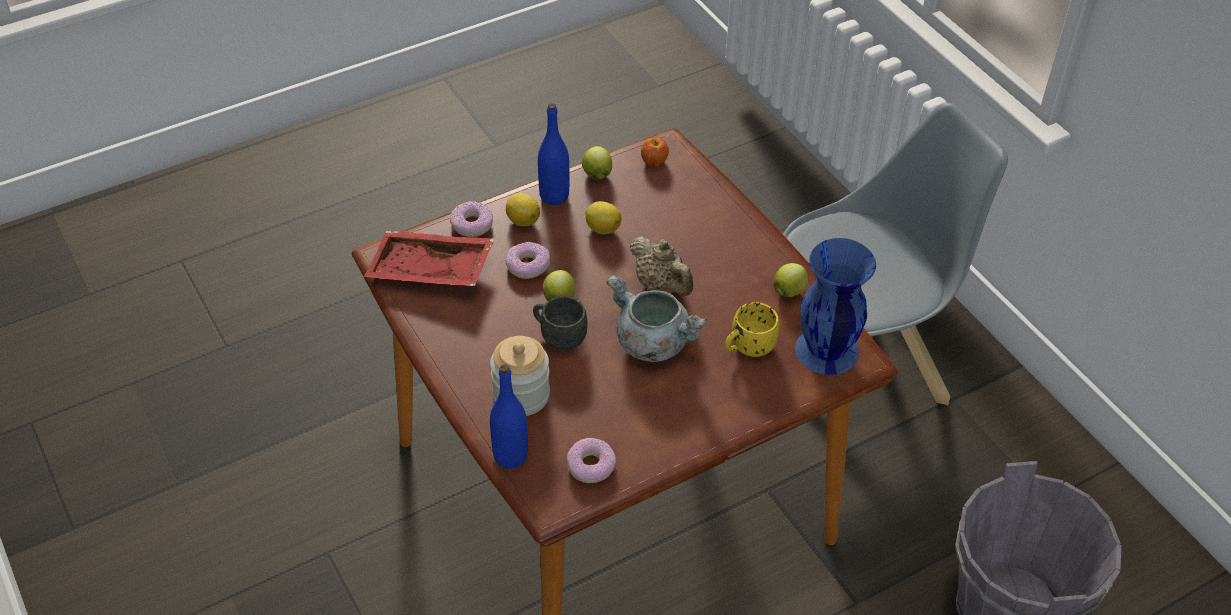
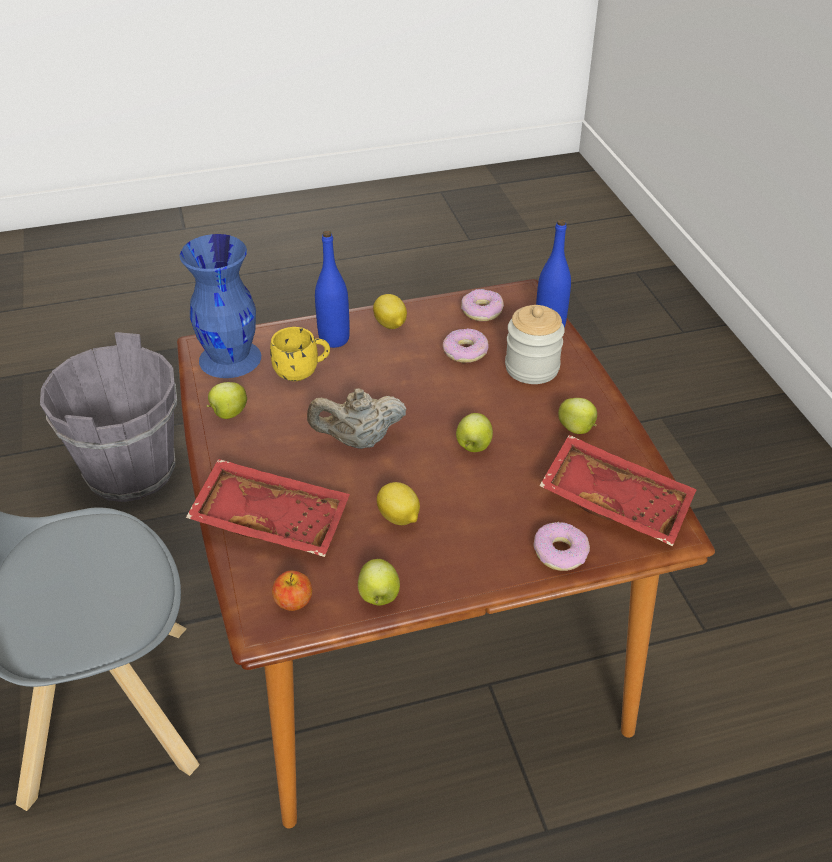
camera: 165 degrees left, 5 degrees down
(468, 332) = (577, 429): none -> apple
(522, 220) = (495, 547): lemon -> lemon (390, 325)
(527, 265) = (500, 488): donut -> donut (465, 352)
(554, 196) = (446, 573): blue bottle -> blue bottle (334, 339)
(558, 336) = (484, 410): grey mug -> none
(652, 343) = (392, 390): grey cooking pot -> none
(661, 286) = (358, 440): beige teapot -> beige teapot turned 75 degrees counterclockwise
(699, 211) = (272, 518): none -> red tray

